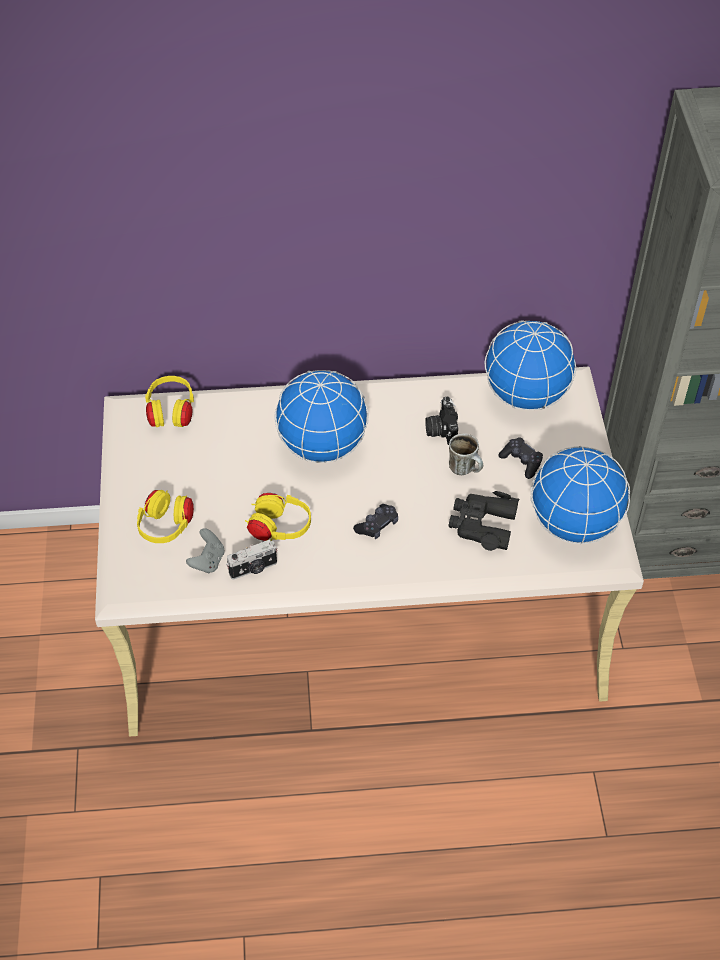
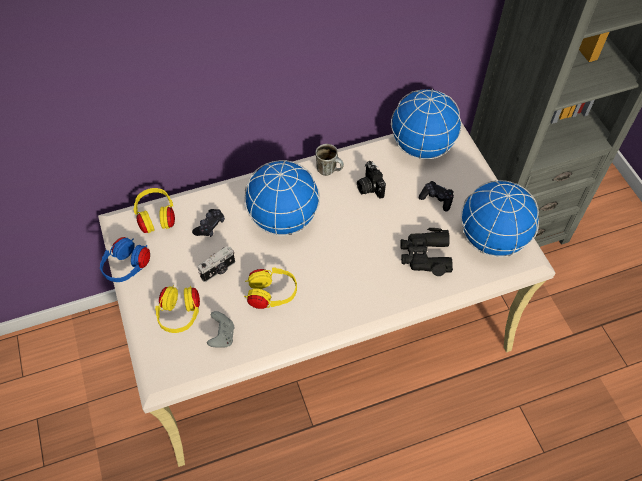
camera: 15 degrees left, 5 degrees up
(121, 461) = (127, 267): none -> blue headphones
(253, 569) = (261, 334): camera -> camera (219, 270)
(377, 525) = (346, 275): black game controller -> black game controller (210, 226)
(466, 469) = (398, 214): mug -> mug (329, 170)

